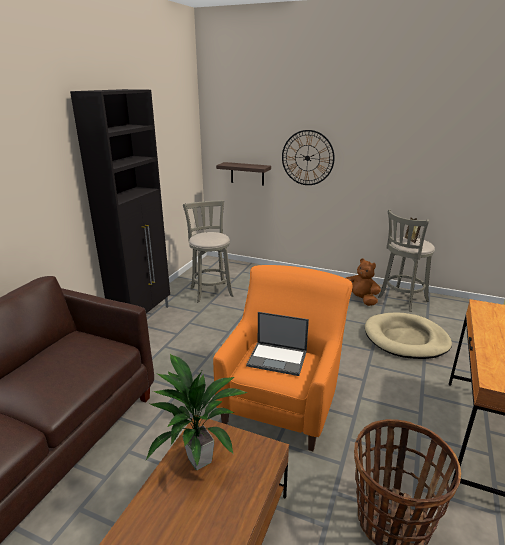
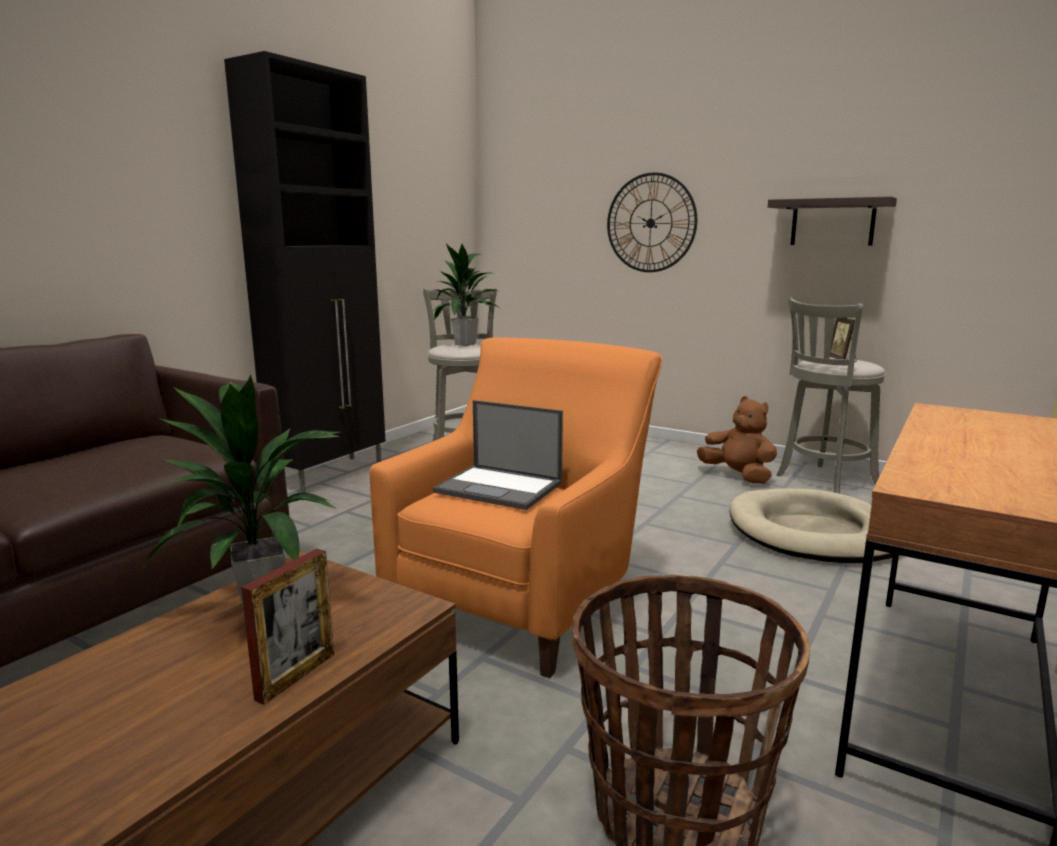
camera: 10 degrees right, 10 degrees down
(209, 234) = (466, 344): none -> potted plant
(241, 505) = (296, 676): none -> picture frame
(247, 174) = (550, 259): shelf -> shelf (832, 222)

